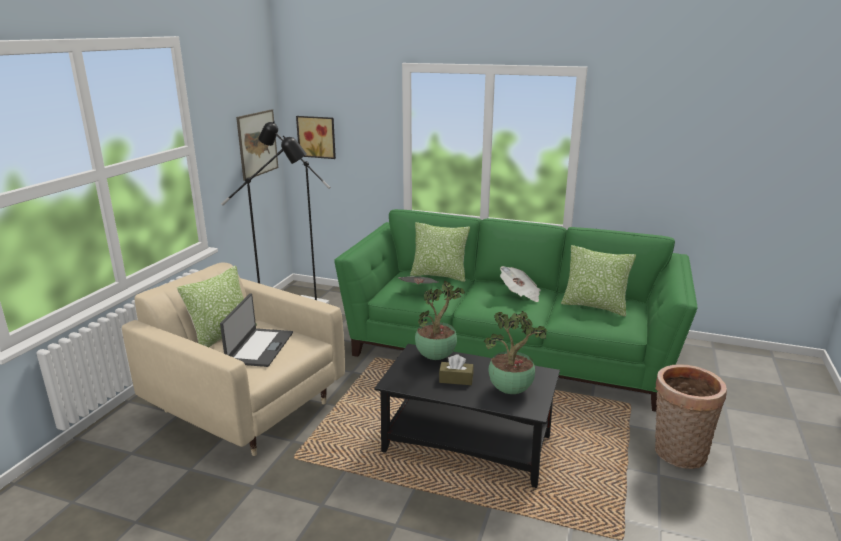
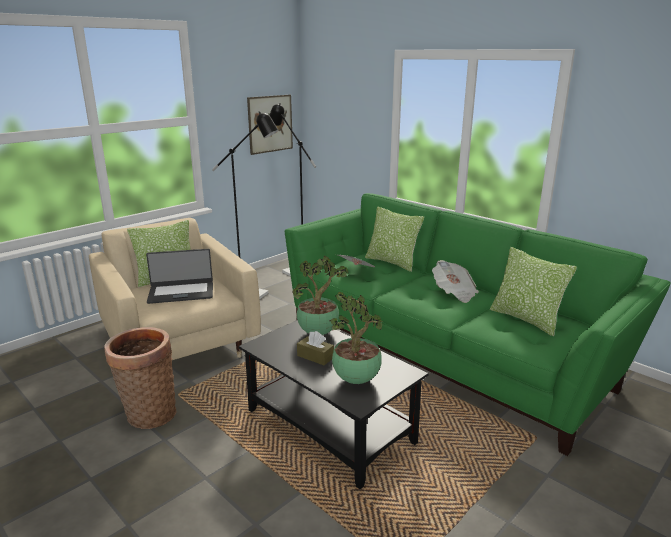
camera: 25 degrees right, 0 degrees up
(259, 347) = (181, 292): laptop -> laptop turned 45 degrees clockwise
(317, 136) = (325, 121): picture -> none
(677, 454) = (551, 508): basket -> basket (148, 414)

